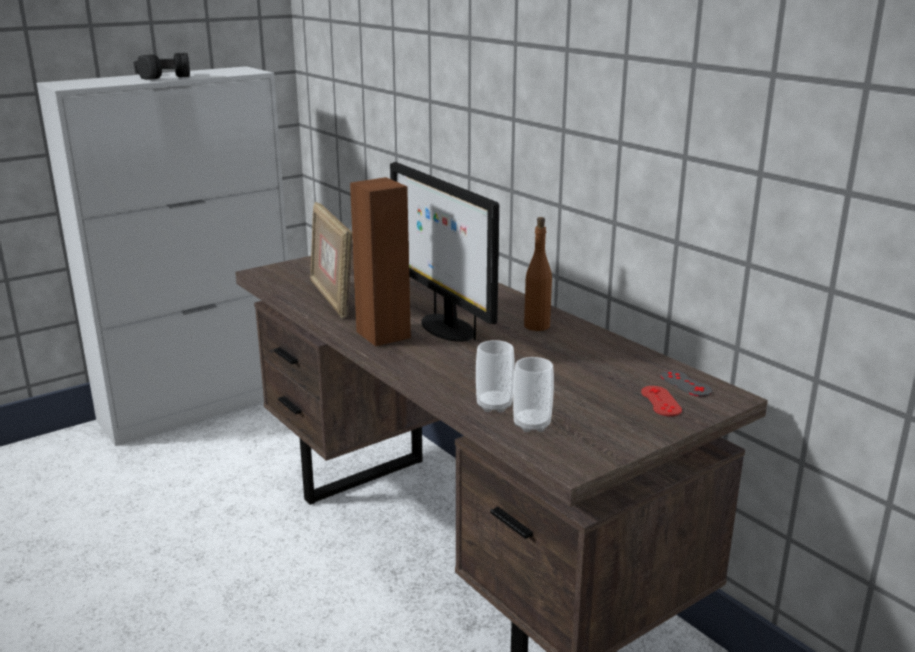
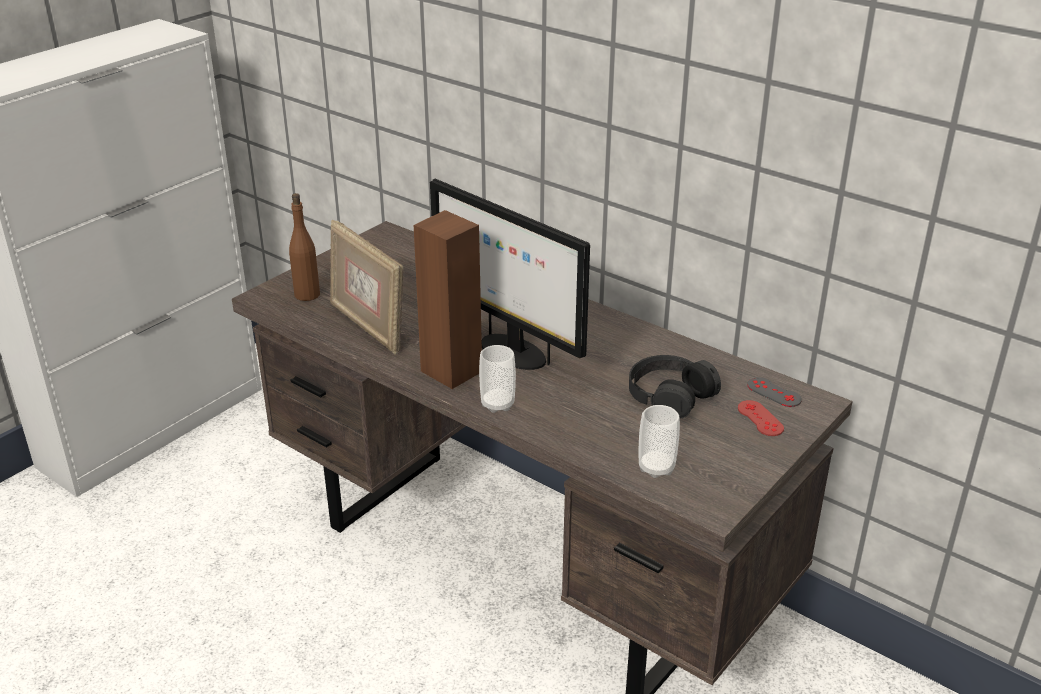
camera: 15 degrees left, 10 degrees up
(163, 76) = (77, 56): black headphones -> black headphones (670, 395)
(494, 405) = (610, 449): cup -> cup (497, 404)
(536, 326) = (601, 336): brown bottle -> brown bottle (307, 294)

